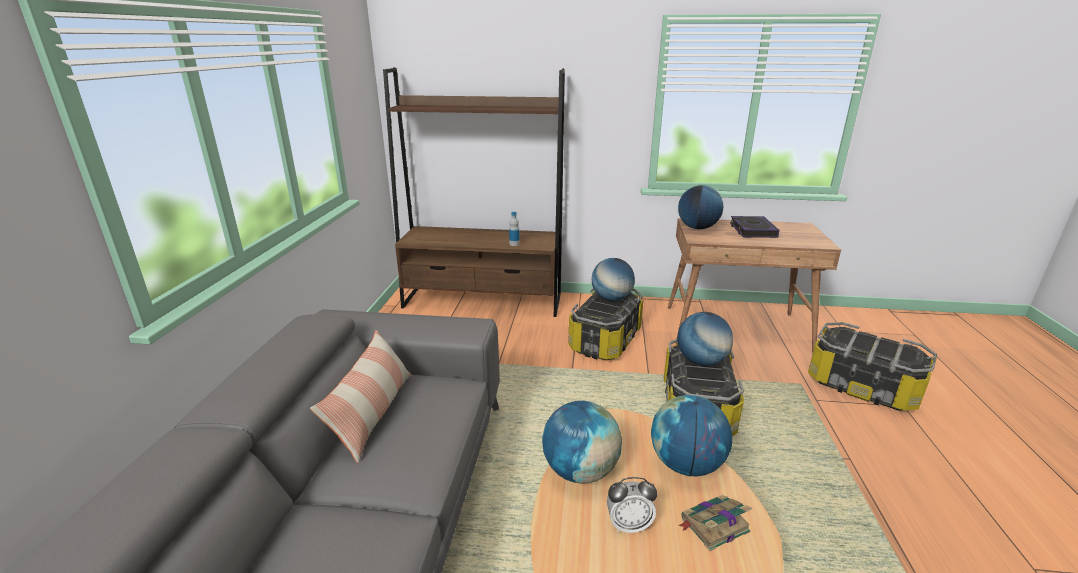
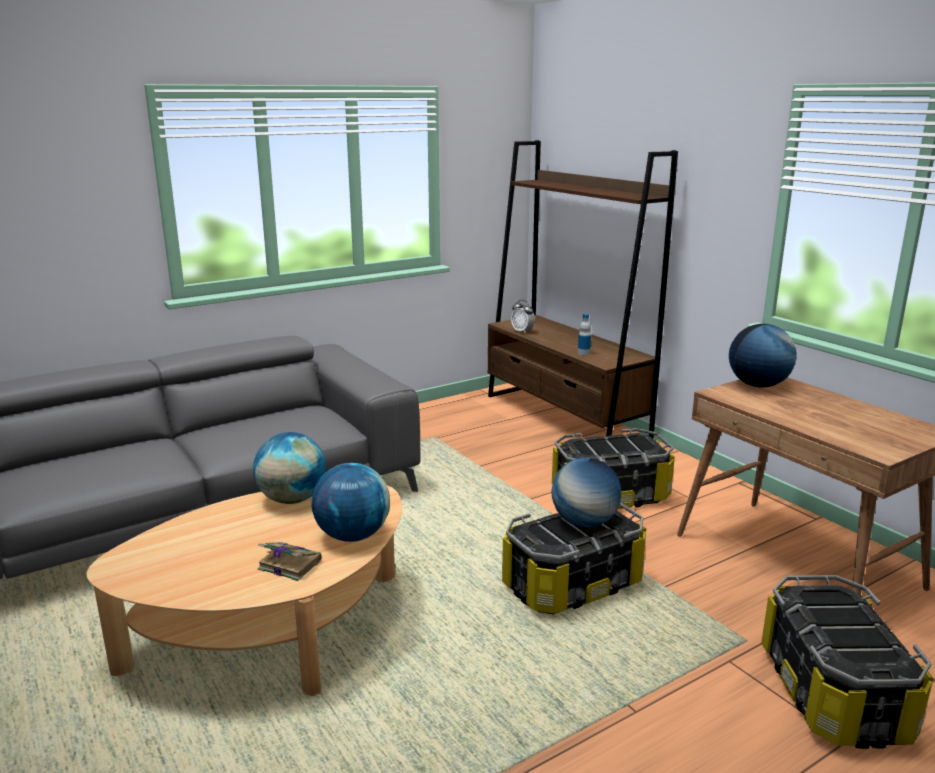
camera: 50 degrees right, 5 degrees down
(373, 413) = (267, 416): pillow -> none
(611, 298) = (628, 444): globe -> none
(629, 525) = (253, 533): alarm clock -> alarm clock (522, 331)
(752, 230) = (826, 410): book -> none

